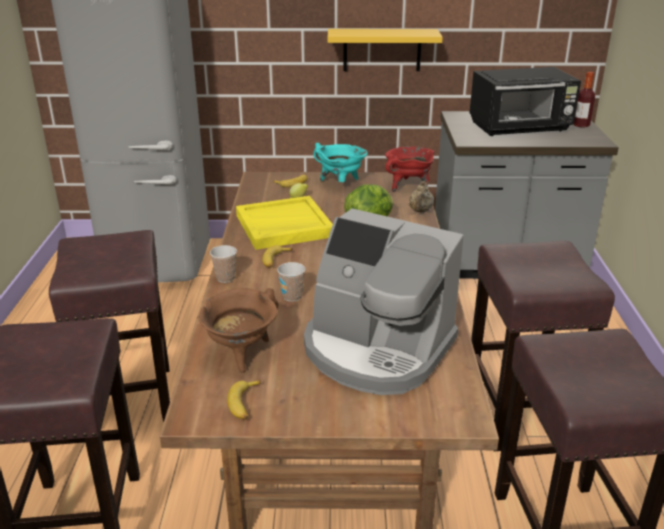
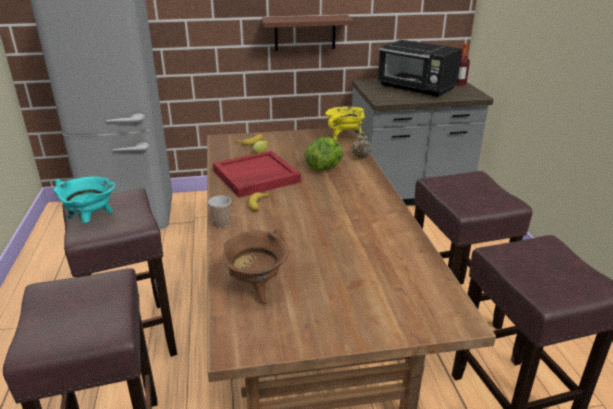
camera: 10 degrees left, 0 degrees up
(245, 404) = (275, 332): banana -> none
(283, 226) = (256, 177): yellow tray -> red tray
(292, 296) = (283, 234): cup -> none
(340, 183) = (290, 139): turquoise cooking pot -> turquoise cooking pot (91, 220)
(376, 350) = (369, 272): coffee machine -> none
(382, 50) = (305, 33): yellow shelf -> brown shelf
(408, 186) = (344, 138): red cooking pot -> yellow cooking pot
(520, 128) = (417, 89): black microwave -> black microwave turned 60 degrees clockwise

